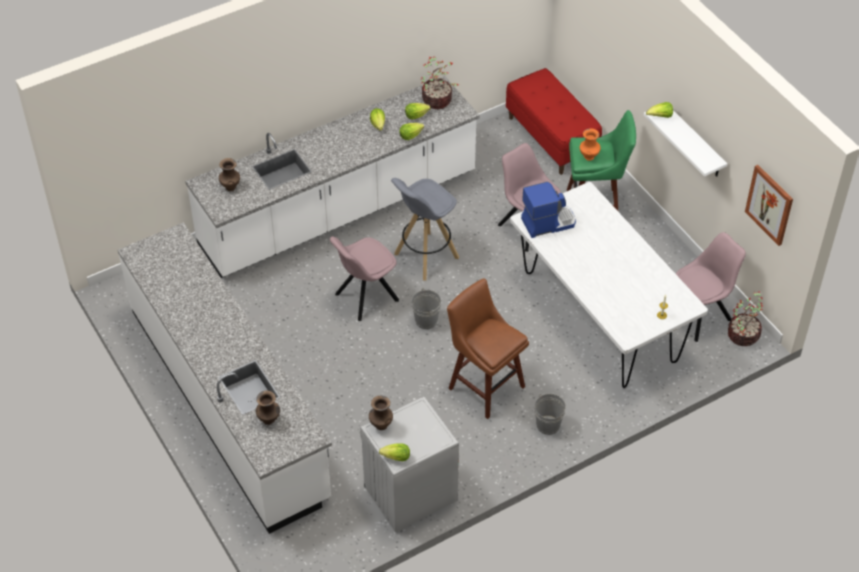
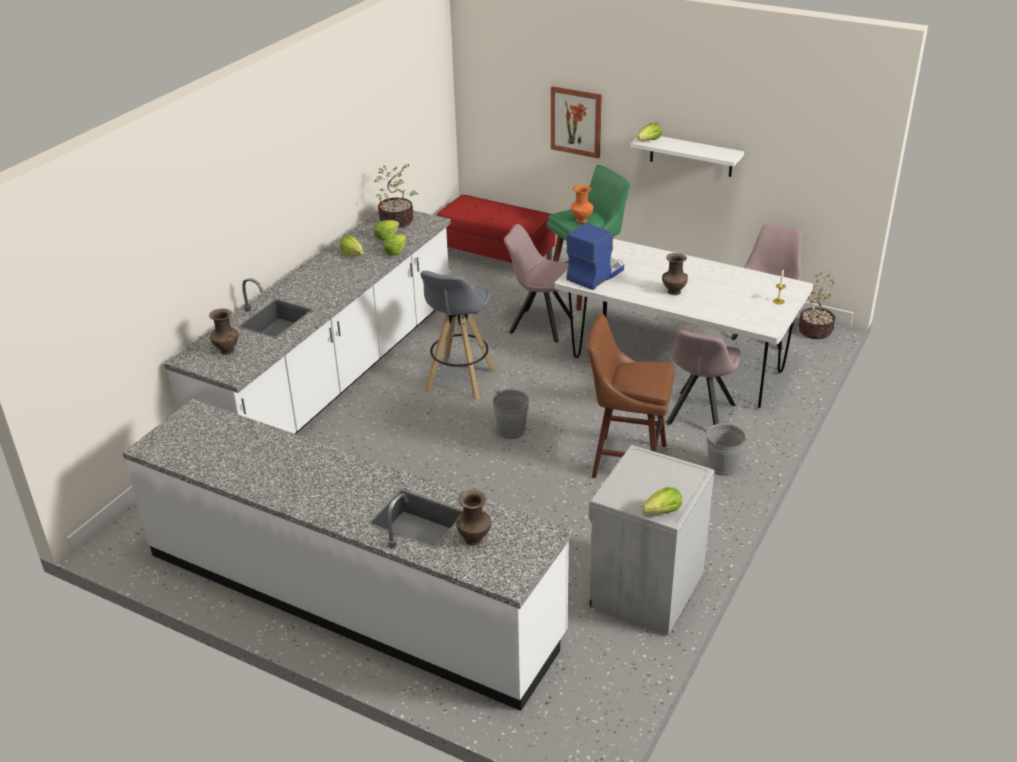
camera: 30 degrees left, 15 degrees down
(366, 297) = (428, 436): pink chair -> pink chair (699, 414)
(380, 425) = (612, 489): brown vase -> brown vase (673, 292)
(769, 204) = (815, 163): picture -> picture (576, 121)

